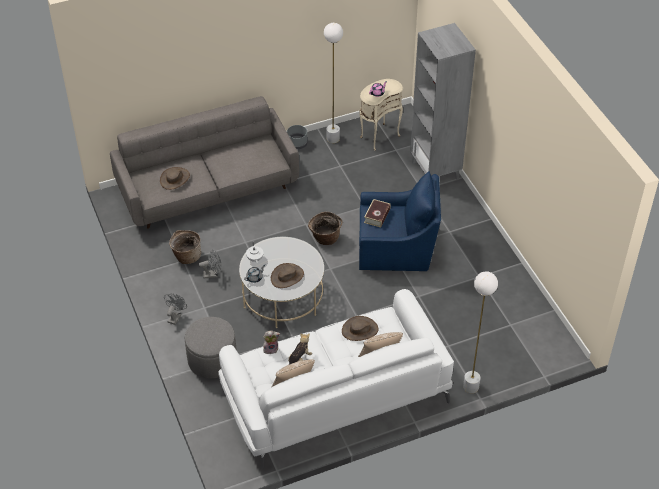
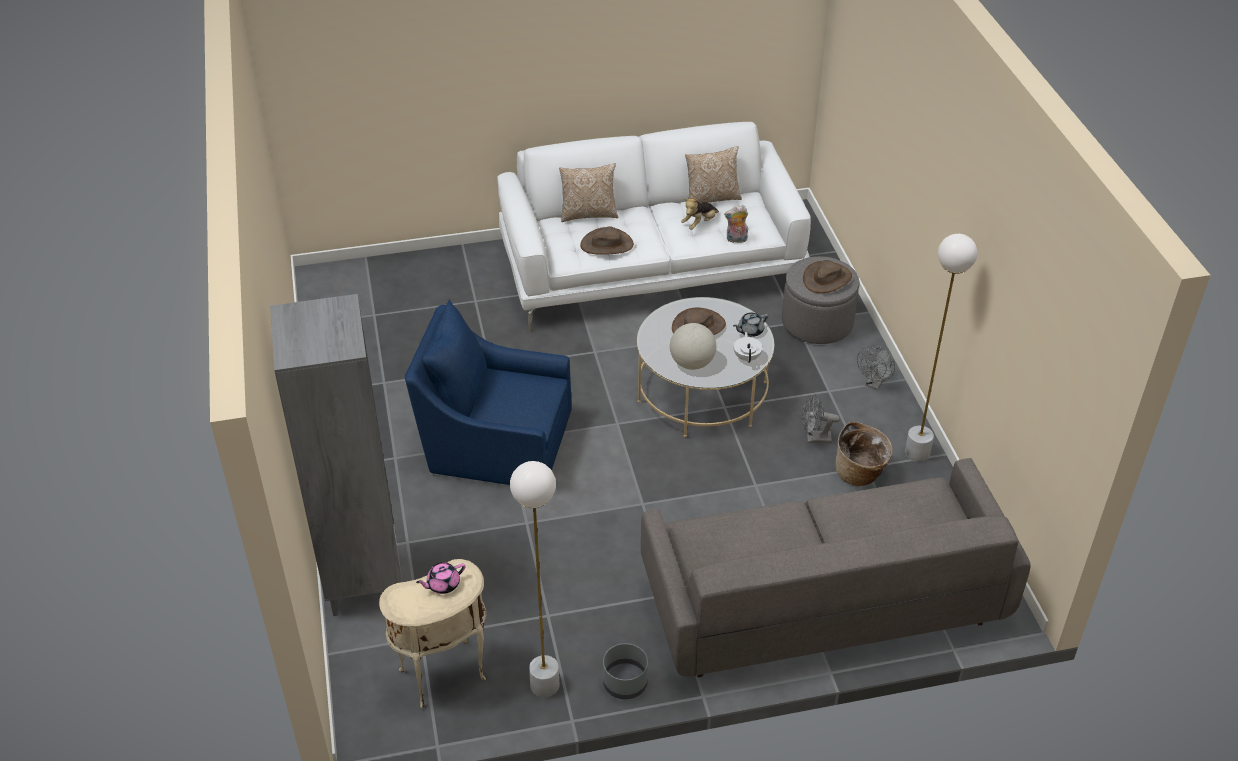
camera: 170 degrees left, 5 degrees down
(175, 179) = (889, 516): brown hat -> brown hat (827, 278)
(287, 250) = (692, 363): none -> globe
(325, 238) = (614, 473): basket -> none
(377, 216) = (525, 406): book -> none
(471, 387) = (467, 254): white floor lamp -> white floor lamp (917, 452)

